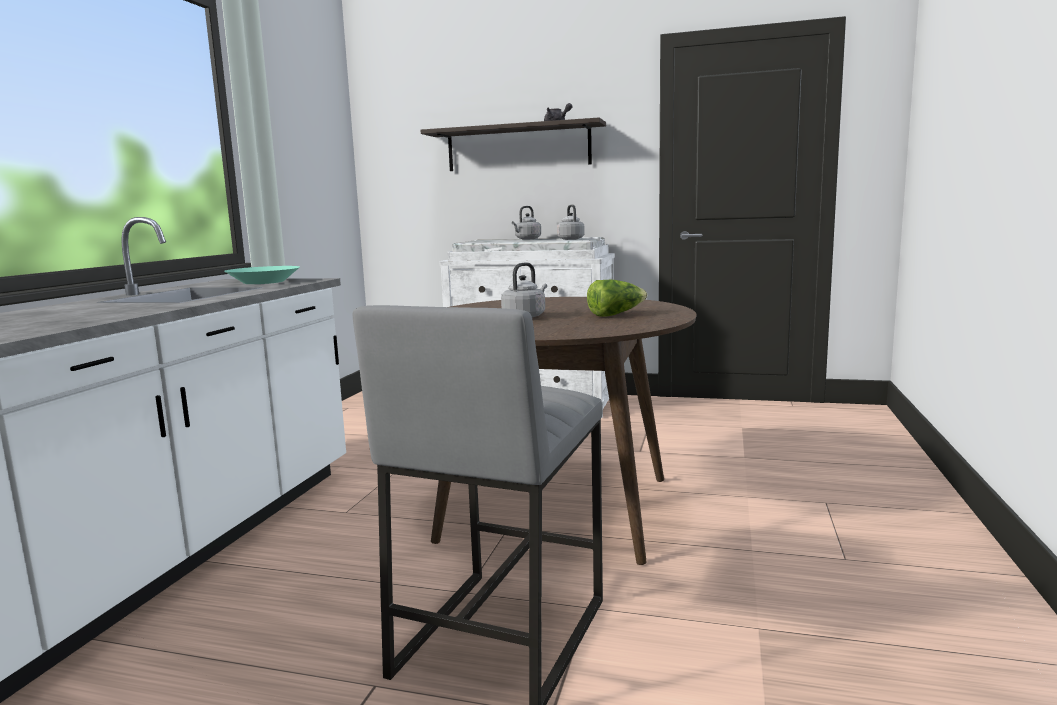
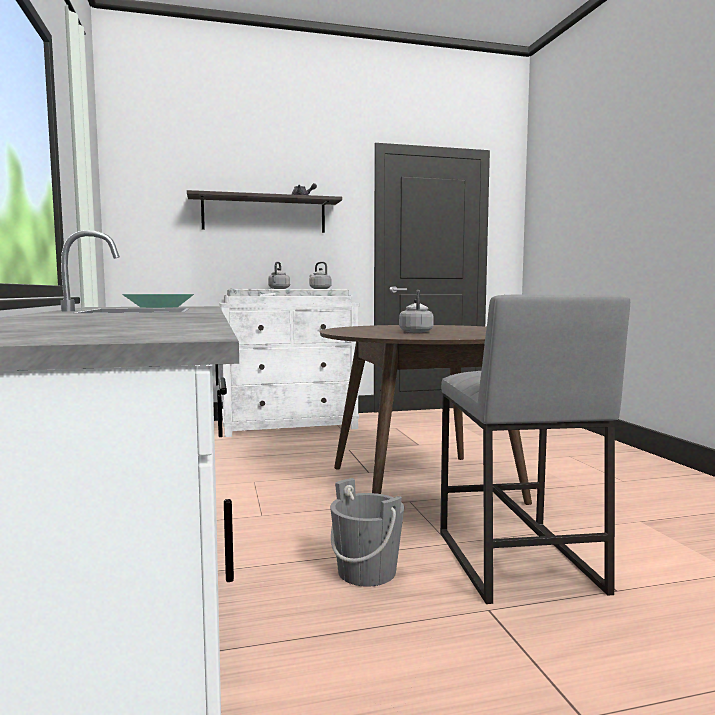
camera: 30 degrees left, 5 degrees down
(336, 602) = (367, 572): none -> grey bucket
(616, 314) = (472, 329): lettuce -> none

